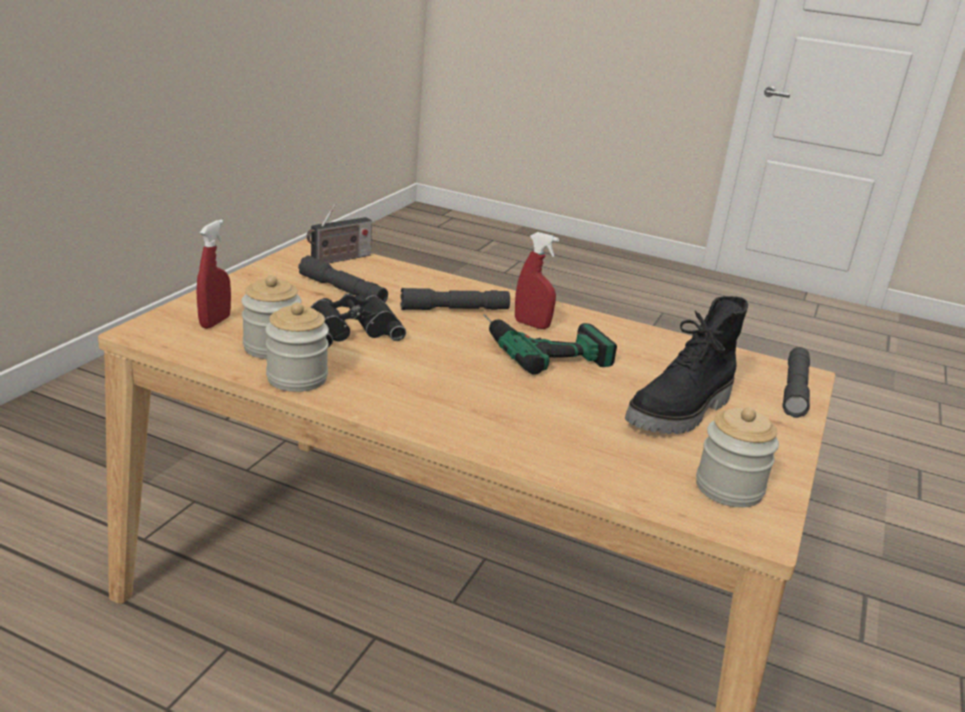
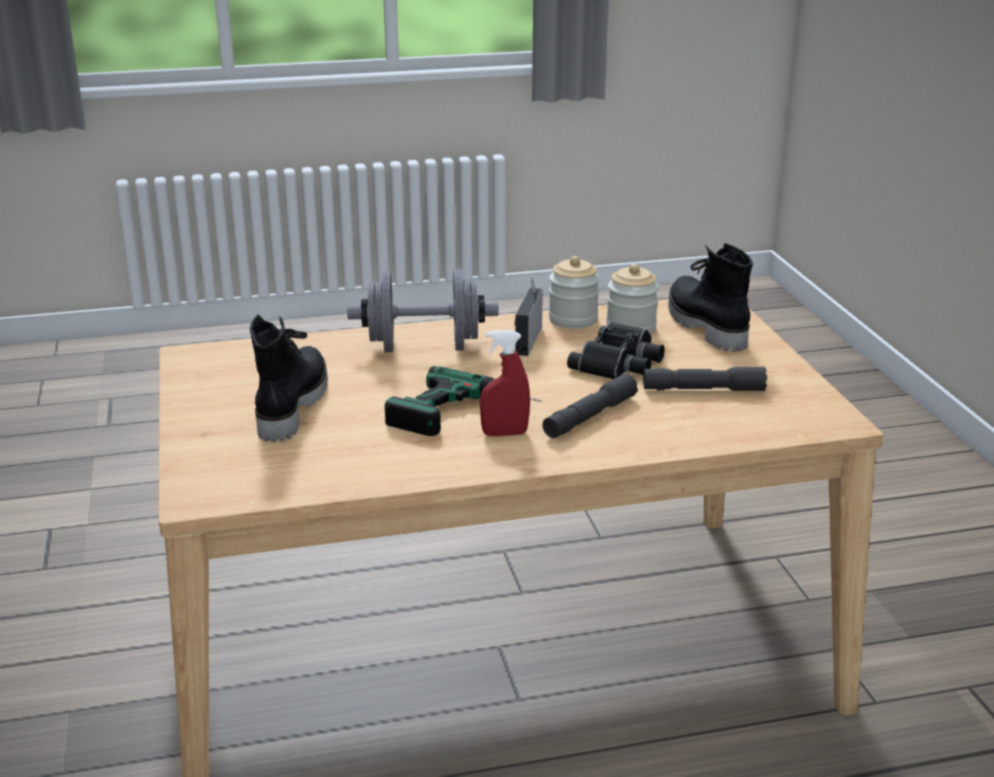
camera: 145 degrees right, 0 degrees up
(215, 322) = (704, 326): red spray bottle -> black boot
(339, 259) = (789, 420): radio -> radio (528, 339)
(487, 416) = (424, 347): none -> grey dumbbell
(729, 488) = (220, 369): jar -> none
(794, 390) = (199, 476): grey flashlight -> none

